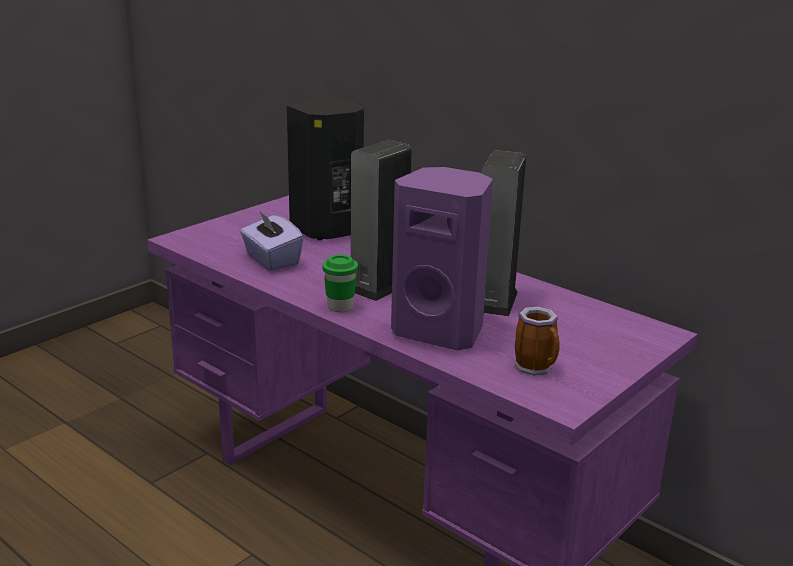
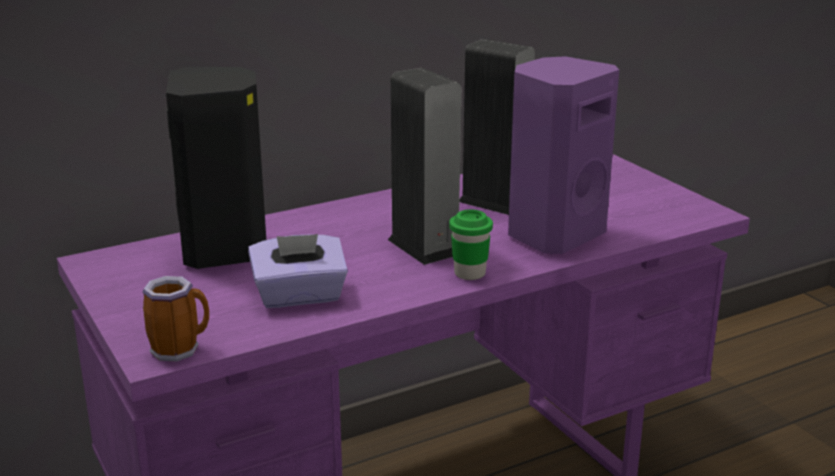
camera: 70 degrees left, 0 degrees up
(537, 368) = (643, 210): mug -> mug (179, 349)

